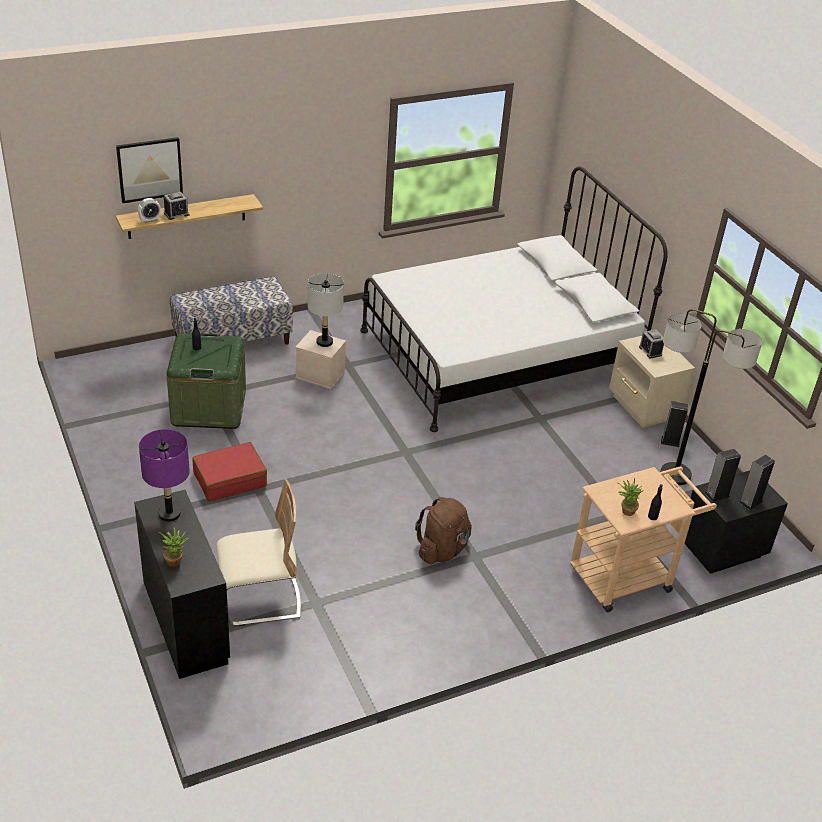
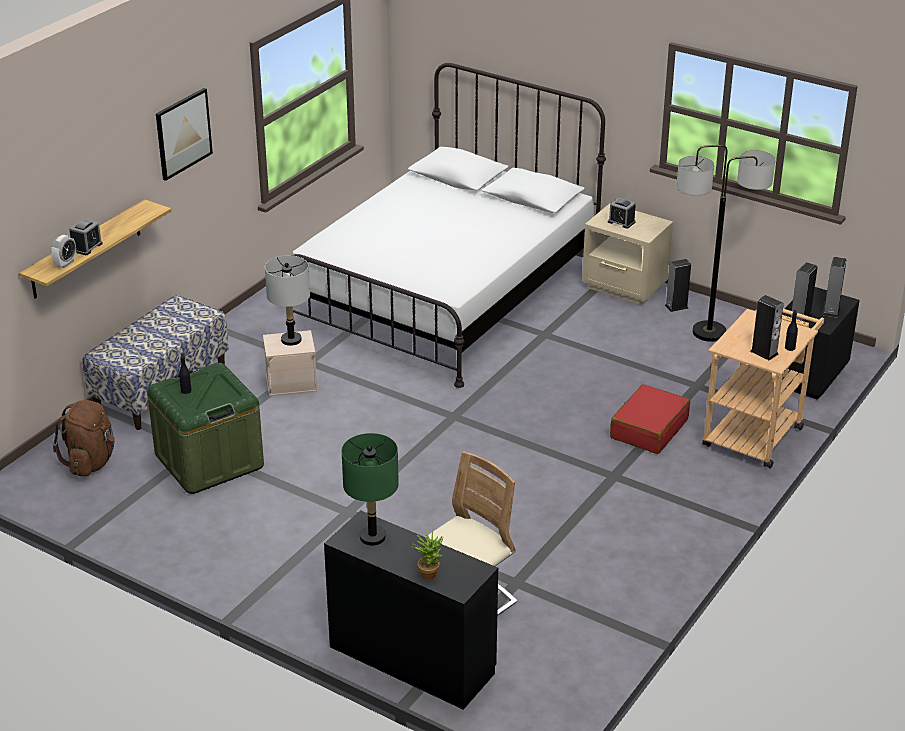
camera: 30 degrees left, 5 degrees down
(149, 169) = (46, 202): picture -> picture (183, 133)
(169, 514) = (372, 537): purple table lamp -> green table lamp
(230, 479) = (309, 516): red suitcase -> red suitcase (648, 428)
(442, 550) = (581, 484): brown backpack -> brown backpack (91, 462)
(625, 510) = (764, 352): potted plant -> speaker

